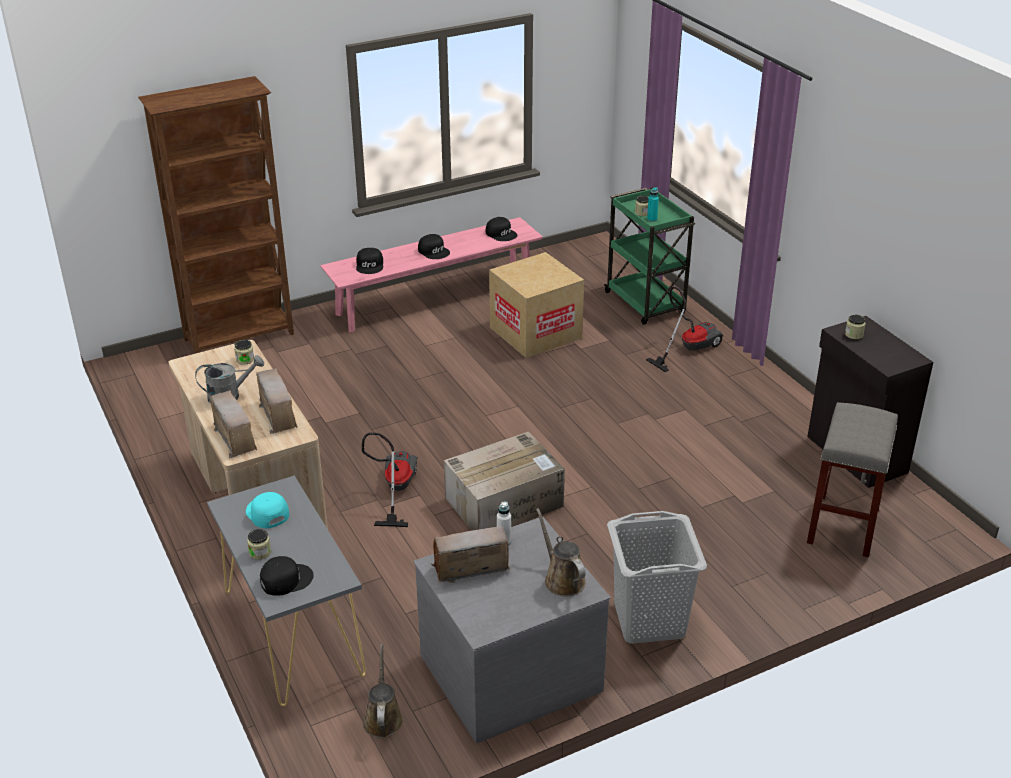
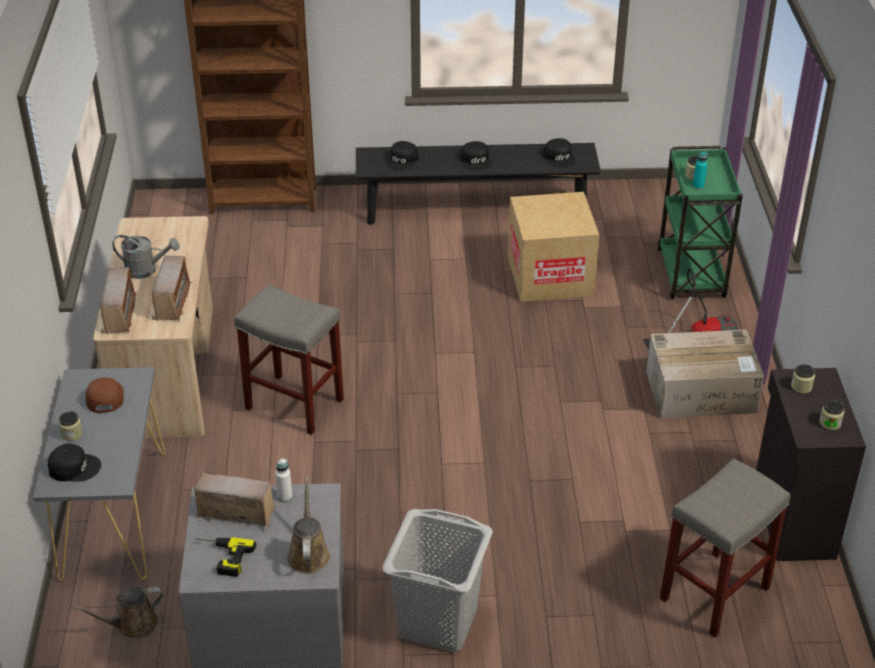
camera: 25 degrees right, 5 degrees up
(245, 360) = (185, 236): jar -> jar (830, 423)
(266, 513) = (104, 397): turquoise cap -> brown cap
(383, 718) = (133, 625): brown watering can -> brown watering can turned 135 degrees counterclockwise
(394, 489) = (296, 404): vacuum cleaner -> grey stool
(435, 299) = (476, 210): pink bench -> black bench
(488, 608) = (221, 558): none -> power drill
(505, 502) = (389, 450): cardboard box -> cardboard box (702, 391)

